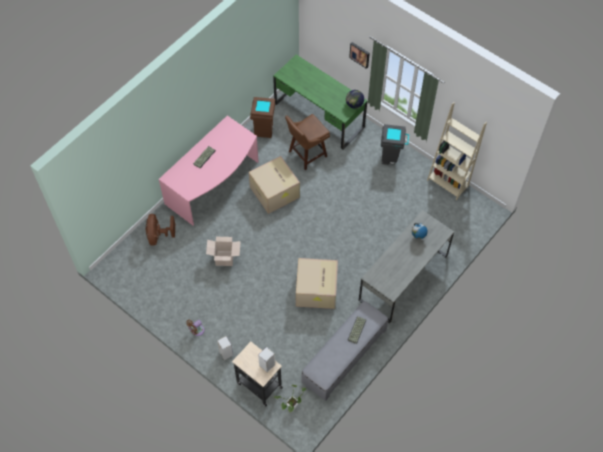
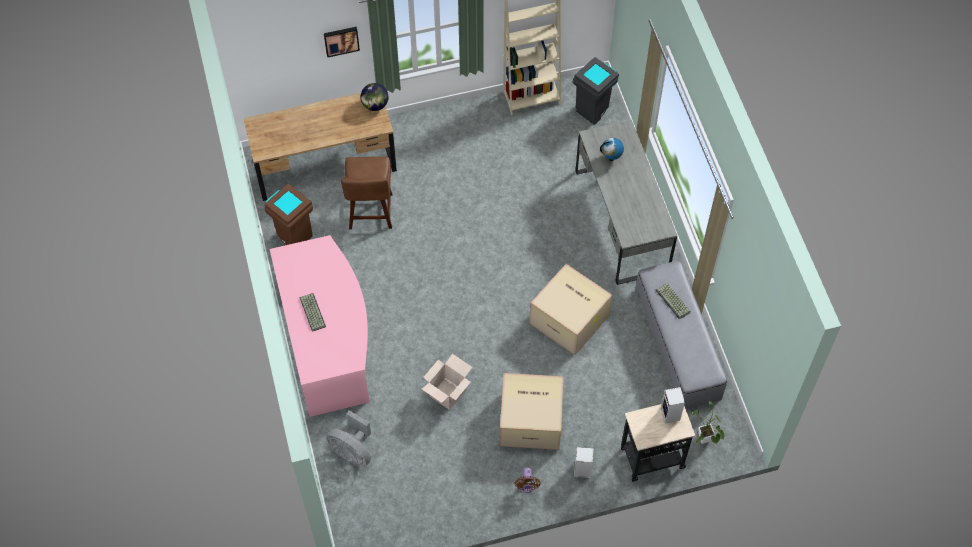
camera: 55 degrees left, 0 degrees up
(158, 236) = (353, 451): brown fan -> grey fan
(275, 192) = (397, 280): cardboard box -> cardboard box (531, 420)
(319, 115) = (324, 164): green desk -> brown desk
(391, 158) = (451, 130): grey trash can -> grey trash can (593, 110)

